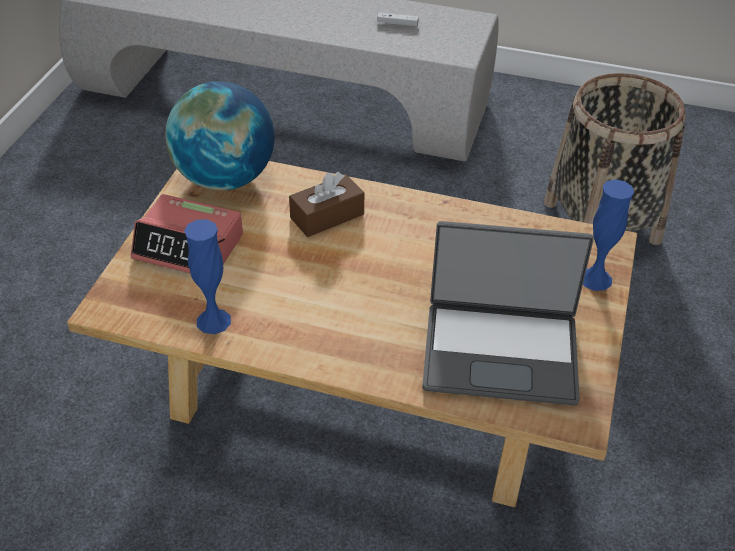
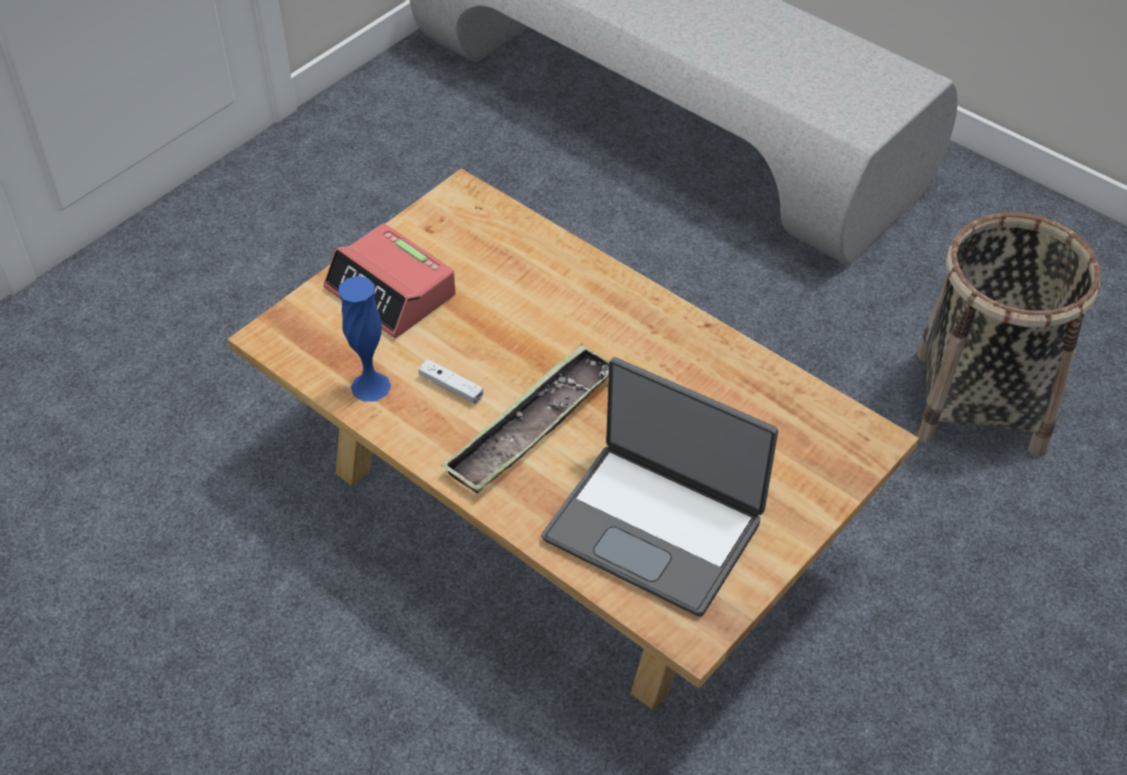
camera: 25 degrees right, 5 degrees up
(225, 179) = (473, 220): globe -> none
(327, 216) = (560, 301): brown tissue box -> none
(361, 310) = (531, 426): none -> tray
(397, 24) = (808, 62): white game controller -> white game controller (451, 387)
(595, 279) = (825, 478): blue vase -> none

